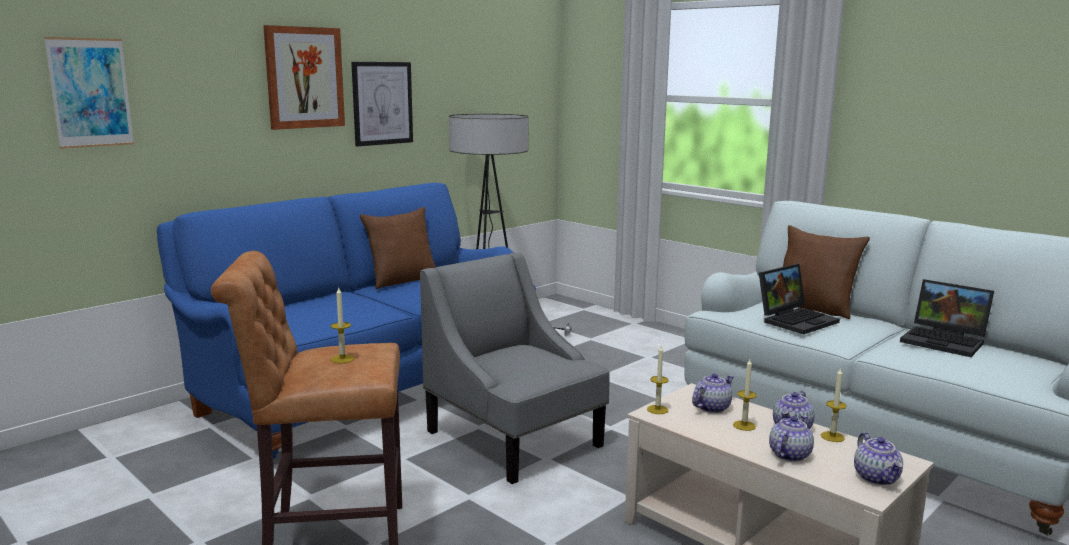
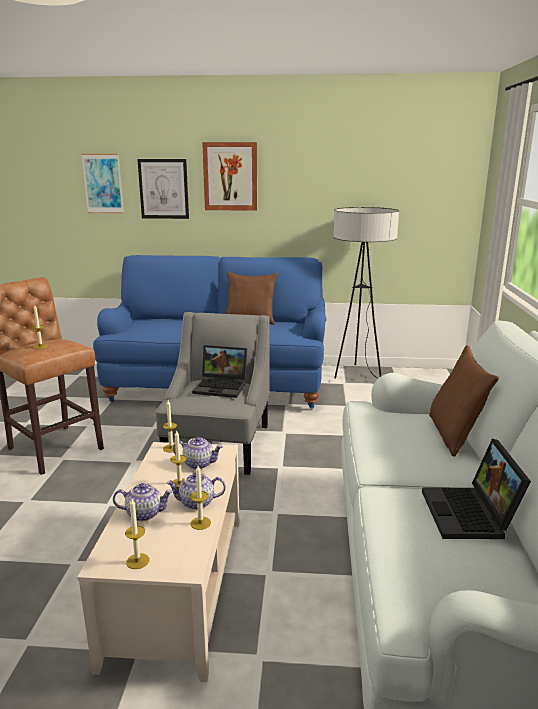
camera: 50 degrees right, 5 degrees up
(382, 103) = (291, 196): picture -> picture (163, 189)
(796, 320) = (396, 436): laptop -> laptop (222, 387)
(877, 478) = (137, 561): teapot -> candle

